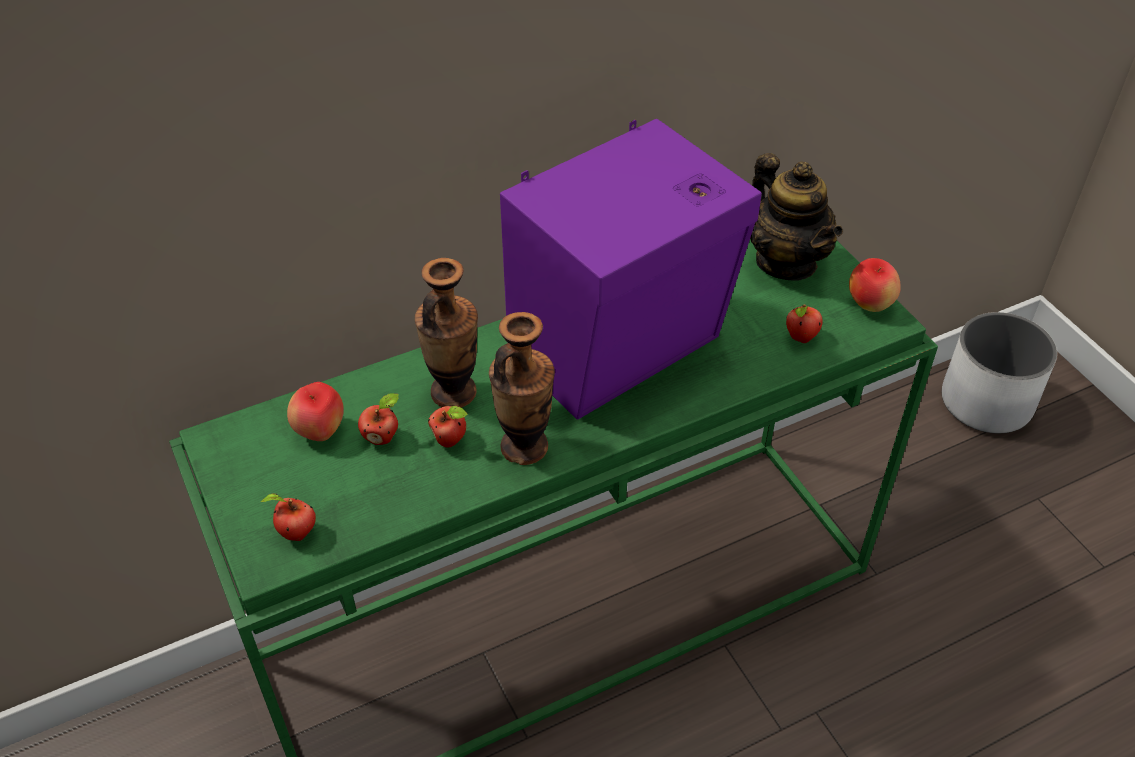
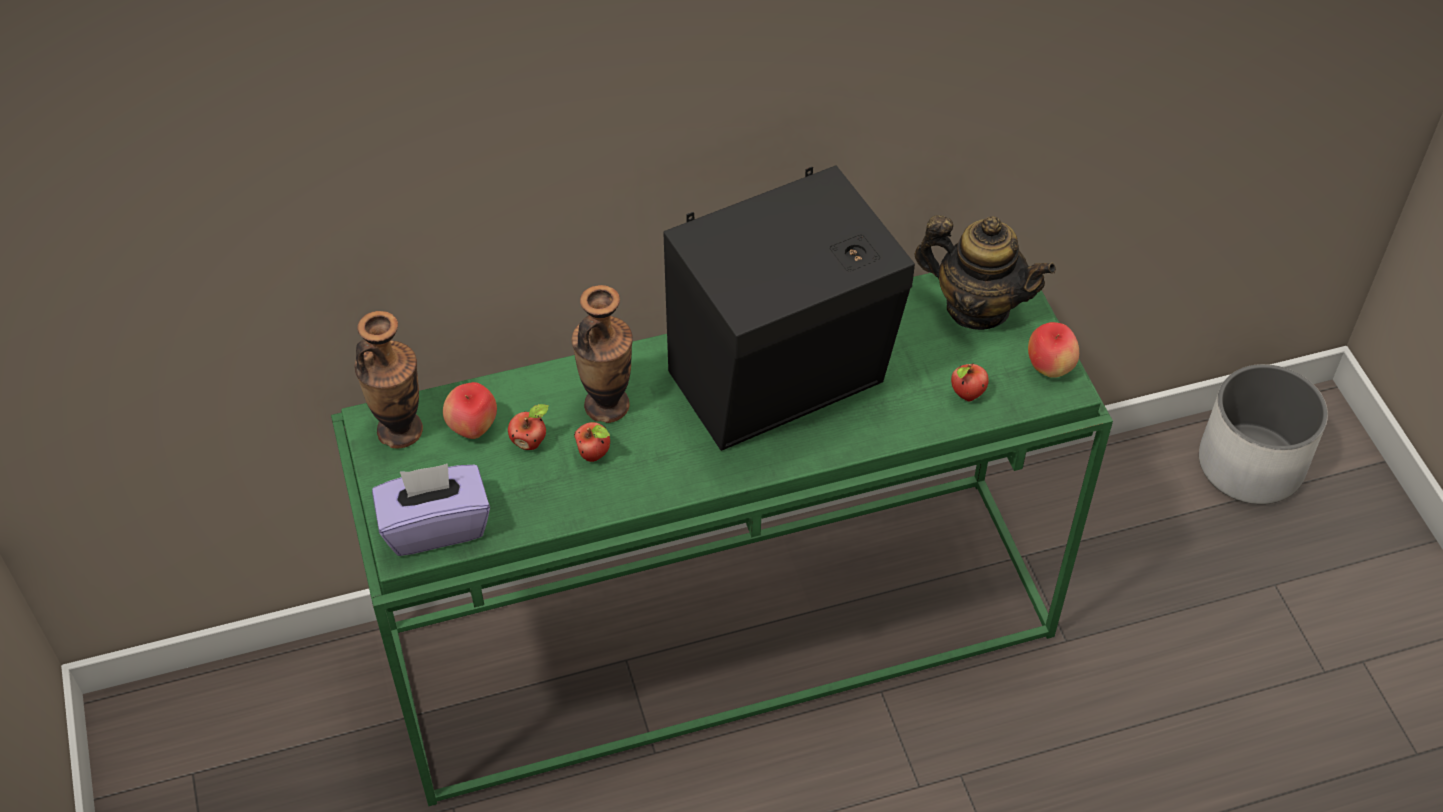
camera: 10 degrees right, 5 degrees up
(295, 534) = (435, 526): apple -> purple tissue box
(524, 447) = (664, 471): vase -> vase (400, 430)
(624, 349) = (784, 383): purple speaker -> black speaker
(786, 261) = (977, 307): teapot -> teapot turned 45 degrees counterclockwise

